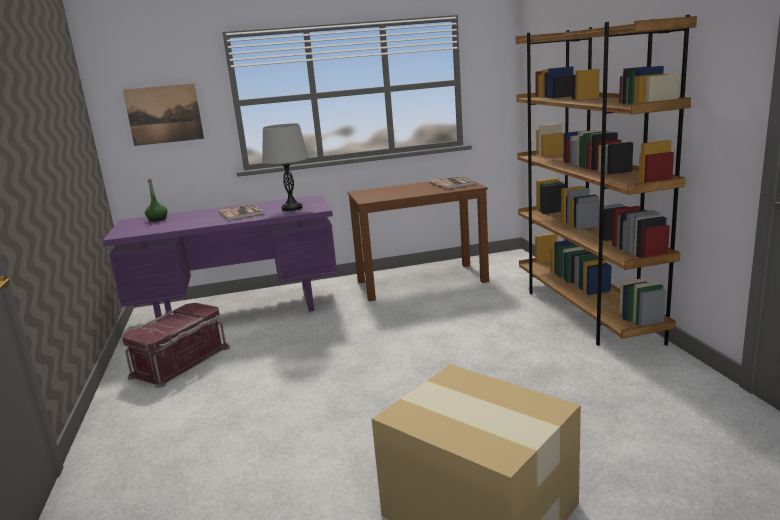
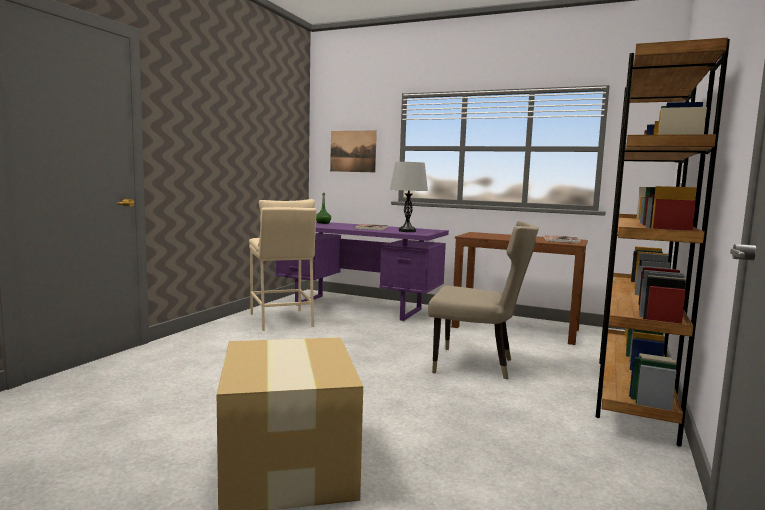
camera: 35 degrees right, 10 degrees down
(181, 362) = (281, 320): red storage box -> beige stool
(454, 334) = (476, 365): none -> beige chair

